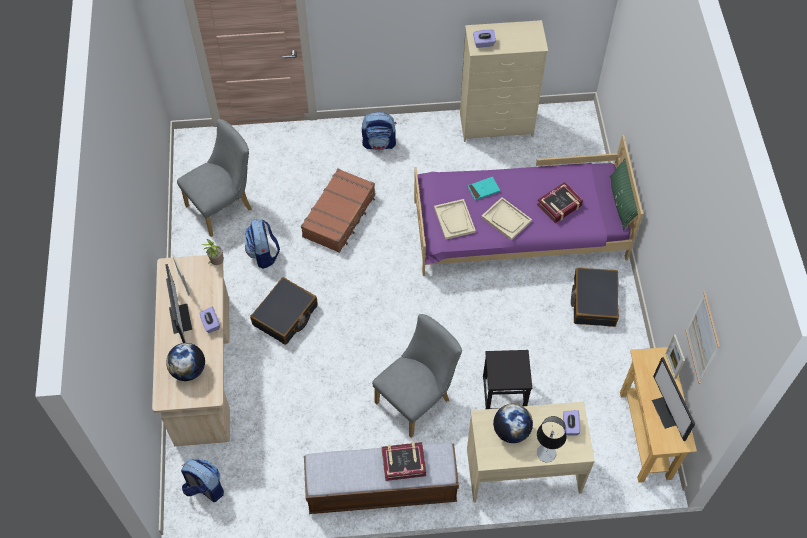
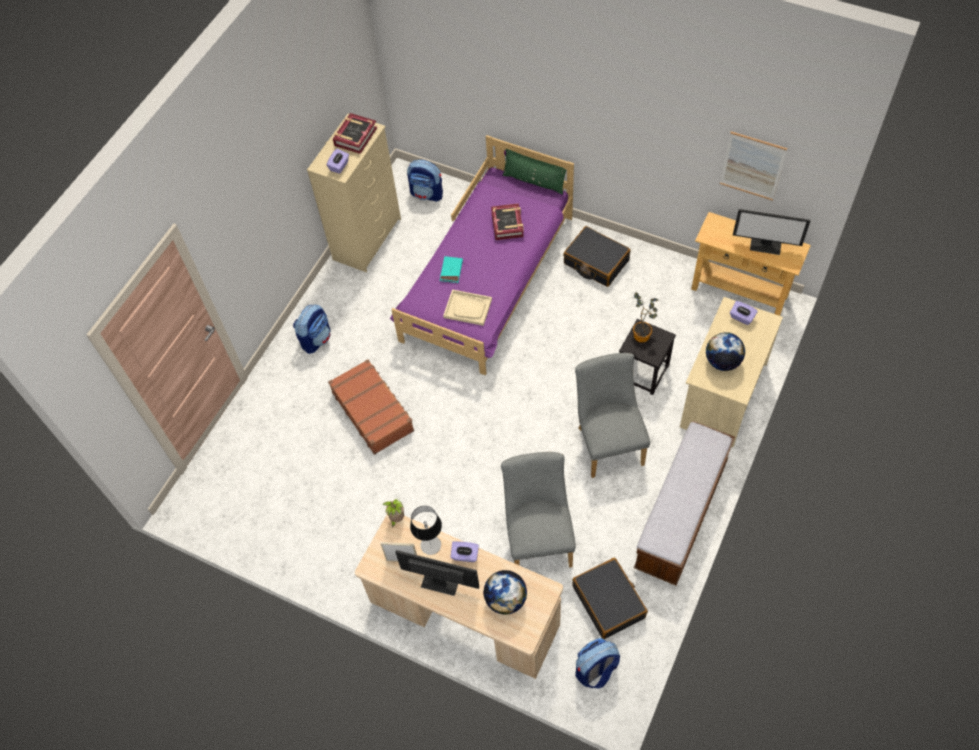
camera: 55 degrees left, 0 degrees up
(223, 206) = (286, 509): grey chair -> grey chair (538, 537)
(264, 254) = (369, 498): backpack -> backpack (427, 194)
(285, 316) = (452, 510): black suitcase -> black suitcase (609, 601)
(403, 462) = (692, 468): book -> book (355, 136)
(506, 219) = (494, 269): beige tray -> none
(514, 362) = (643, 334): none -> potted plant
(546, 453) = (757, 347): table lamp -> table lamp (430, 545)
(670, 365) = (725, 221): picture frame -> none

